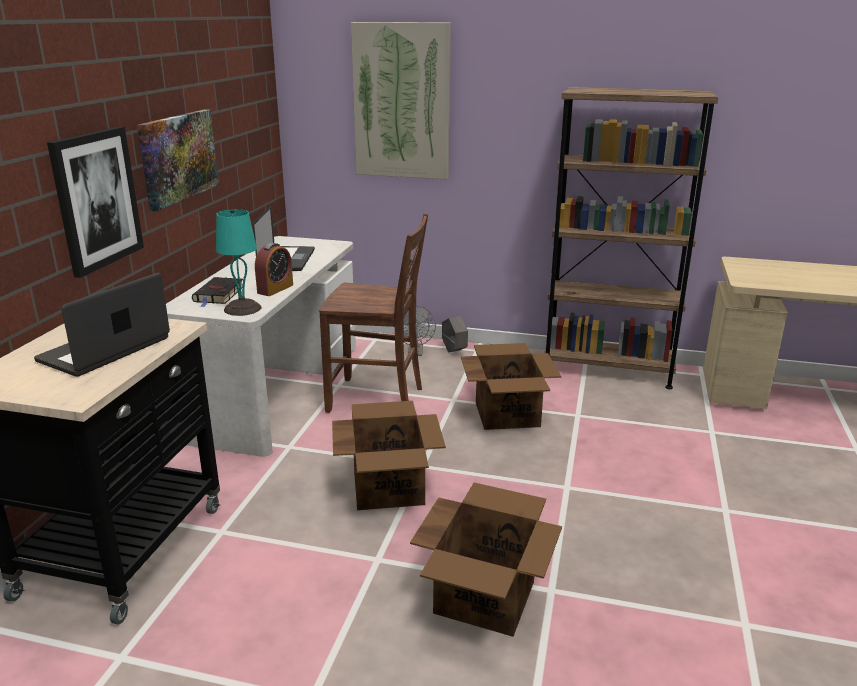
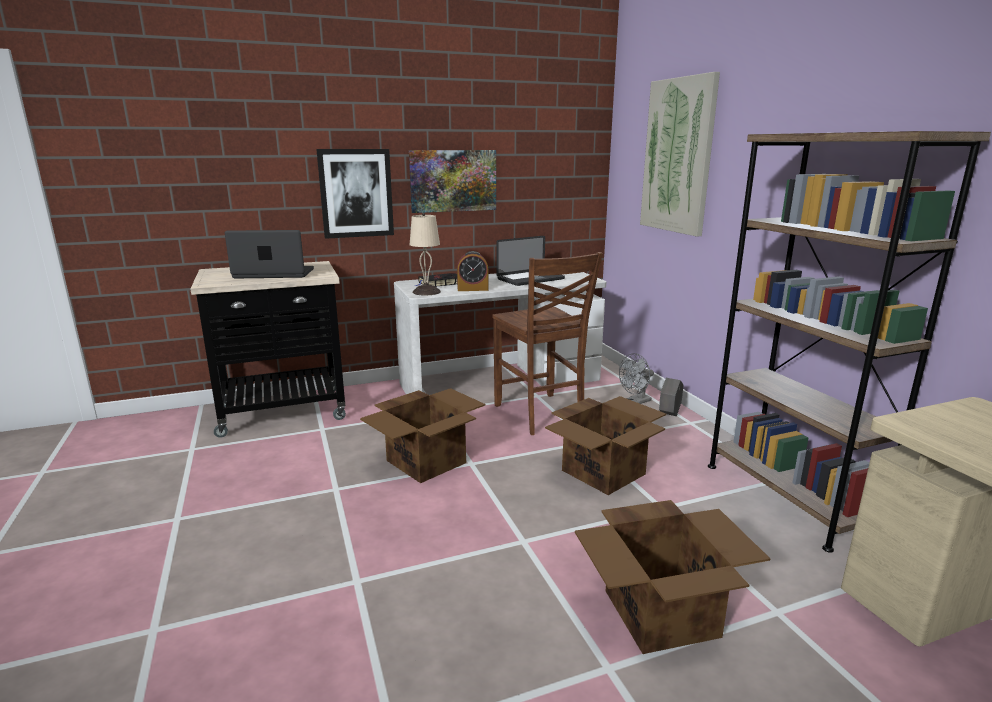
camera: 55 degrees right, 5 degrees down
(241, 308) = (426, 292): turquoise table lamp -> beige table lamp
(485, 596) = (325, 550): cardboard box -> cardboard box (662, 613)

